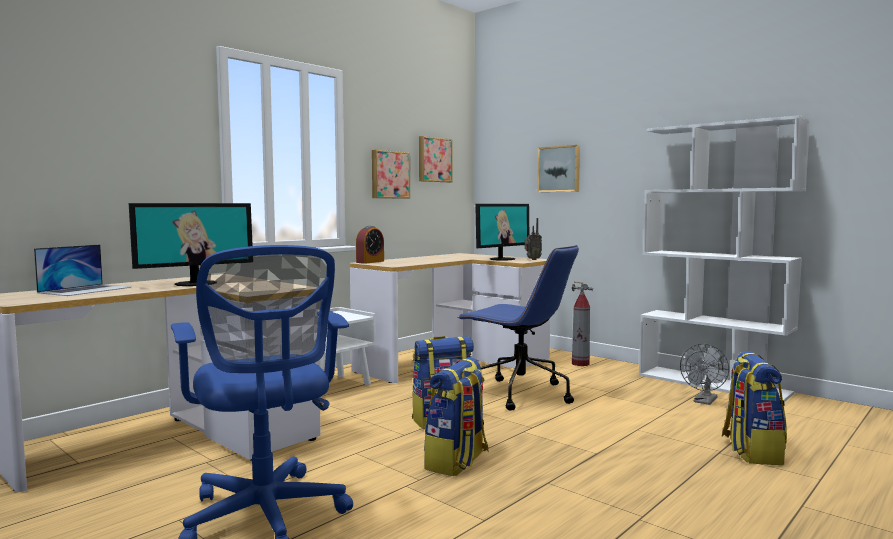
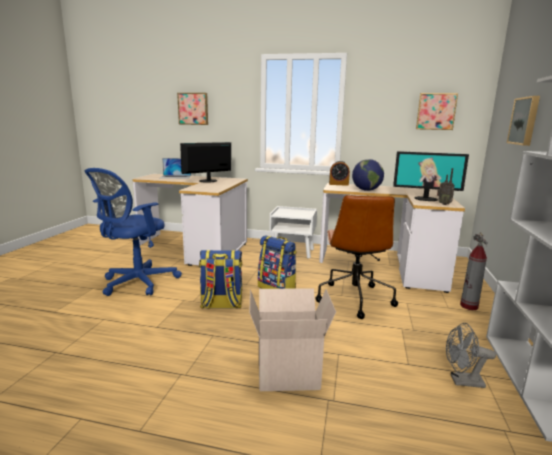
camera: 60 degrees right, 10 degrees up
(195, 283) = (208, 181): monitor -> monitor turned 120 degrees clockwise
(389, 175) = (384, 124): picture -> picture (193, 109)
(426, 261) = (366, 190): none -> globe
(519, 394) = (354, 298): blue office chair -> brown office chair
(662, 458) = (289, 372): none -> cardboard box
(751, 451) = (350, 419): backpack -> none

